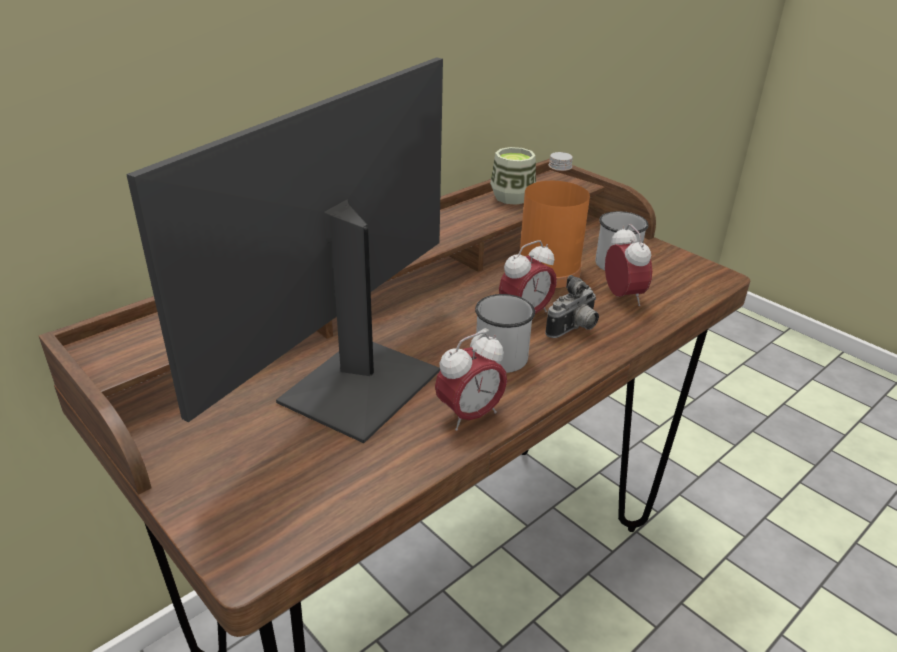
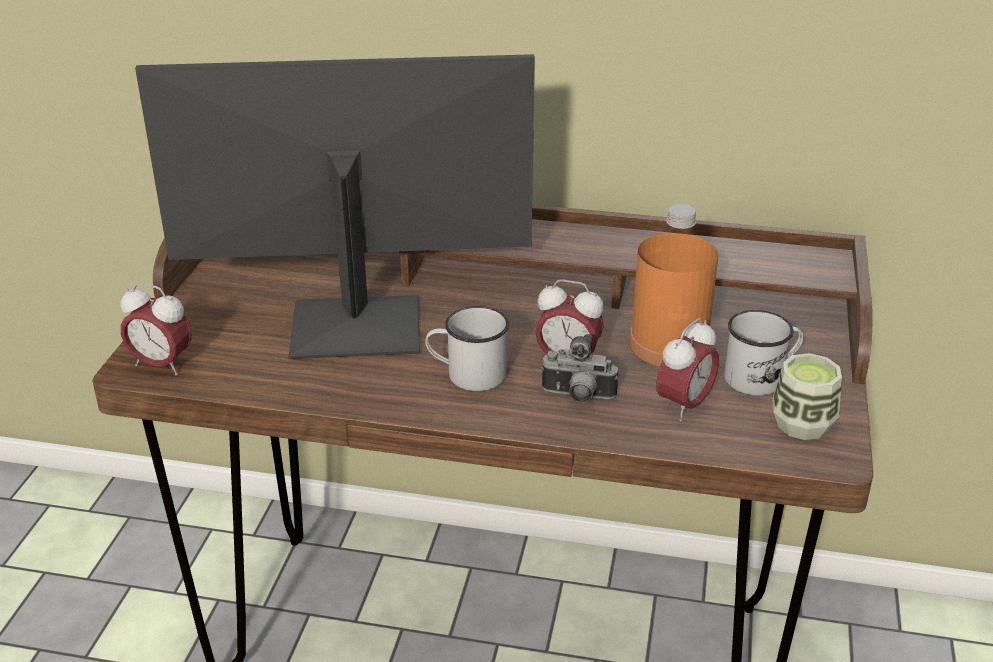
camera: 55 degrees right, 0 degrees up
(469, 415) = (375, 391): alarm clock -> alarm clock (162, 365)
(512, 197) = (727, 252): cup -> cup (802, 424)

